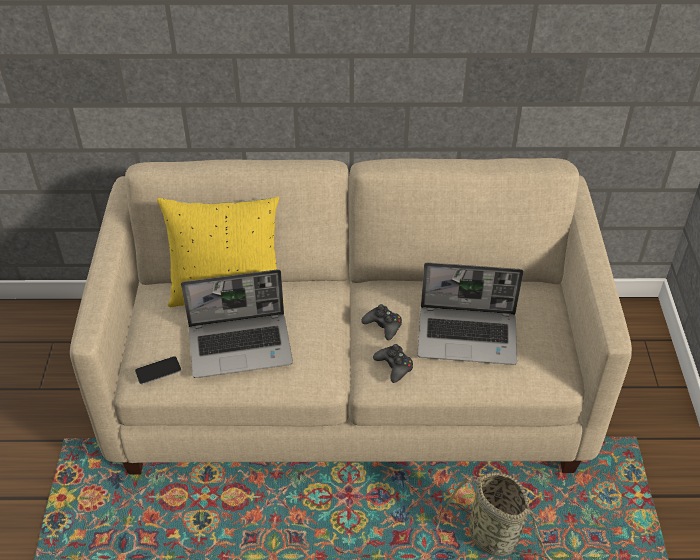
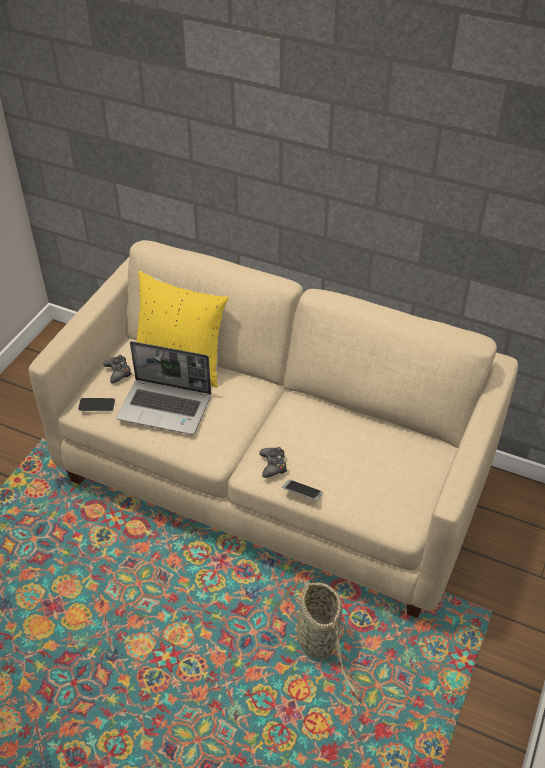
camera: 25 degrees right, 0 degrees up
(383, 325) = (284, 430): black game controller -> black game controller (118, 372)
(442, 383) = (302, 492): none -> phone
(468, 336) = (347, 463): laptop -> none

